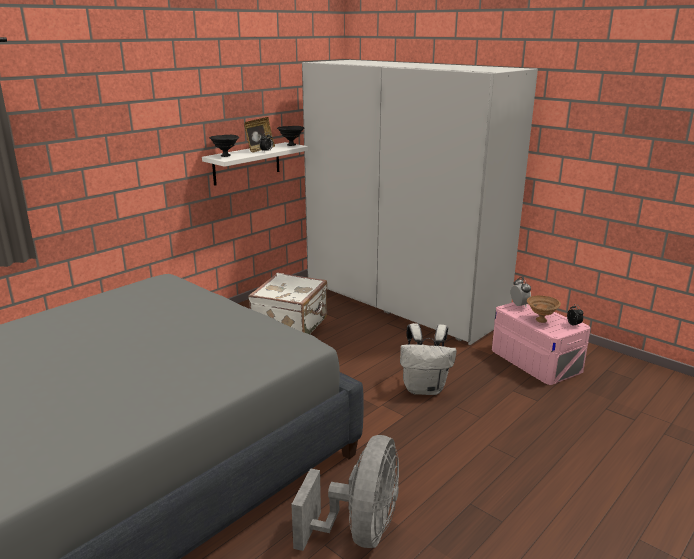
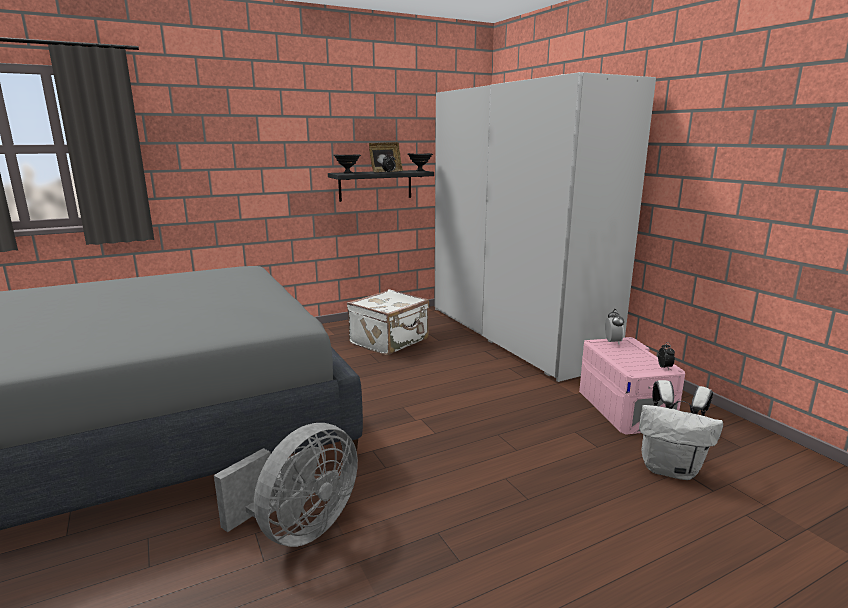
camera: 20 degrees right, 5 degrees down
(246, 163) = (375, 185): white shelf -> black shelf
(425, 388) = (477, 412): white backpack -> white backpack (671, 469)
(541, 321) = (627, 359): brown bowl -> none

